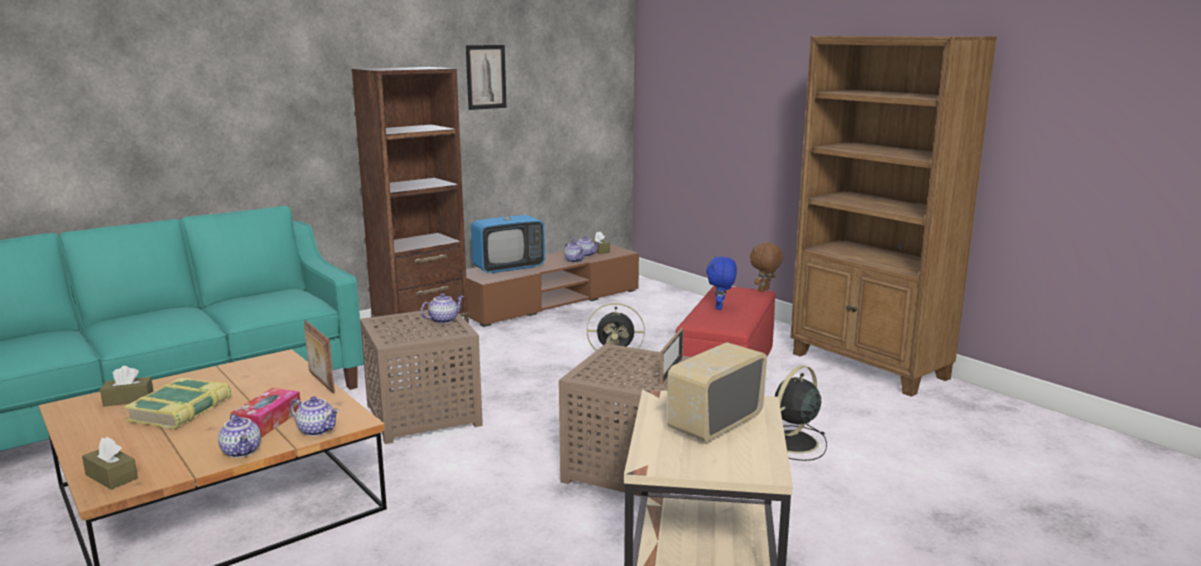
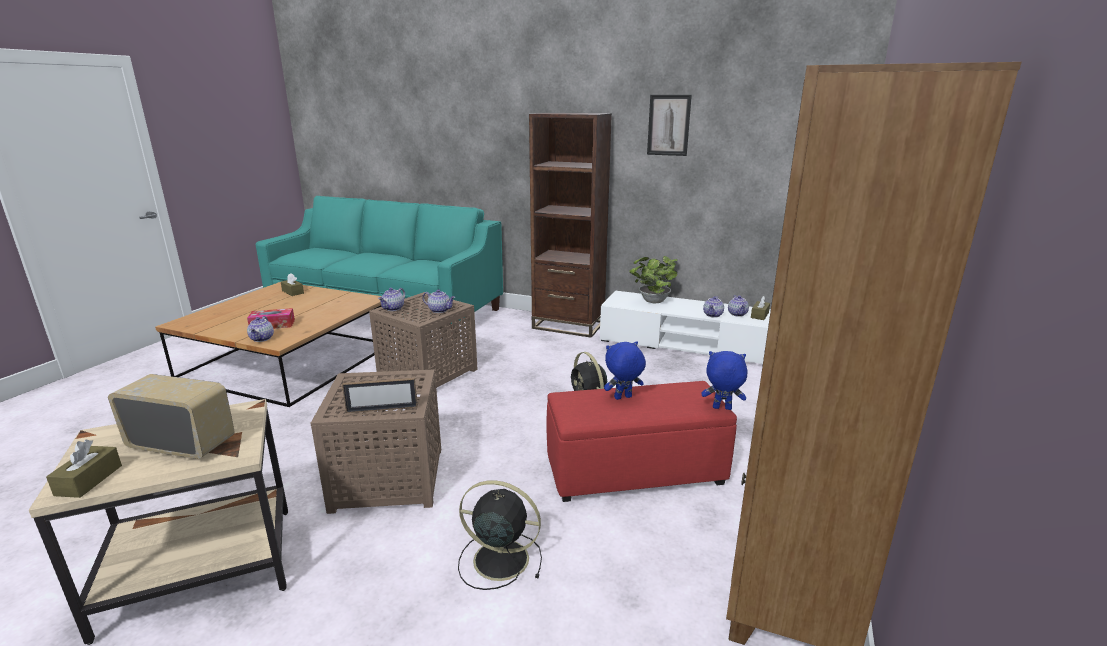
camera: 60 degrees right, 5 degrees up
(111, 477) = (194, 319): brown tissue box -> brown tissue box (89, 480)
(181, 410) = (281, 305): book -> none
(242, 451) = (228, 332): teapot -> teapot (393, 309)
(320, 382) = (337, 318): picture frame -> none
(508, 268) = (652, 301): television -> potted plant
(550, 301) = (690, 344): brown tv stand -> white tv stand
(764, 290) = (721, 408): brown plush toy -> blue plush toy

